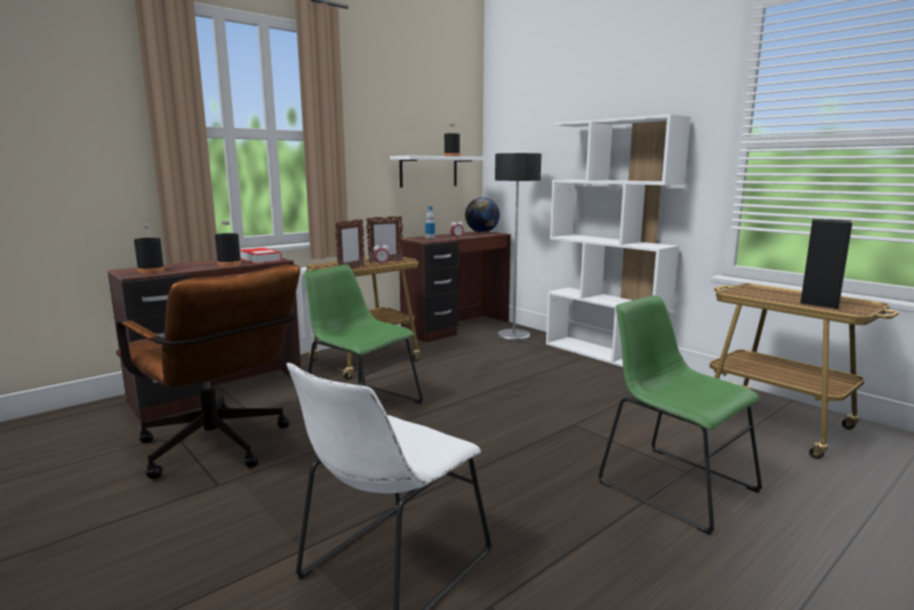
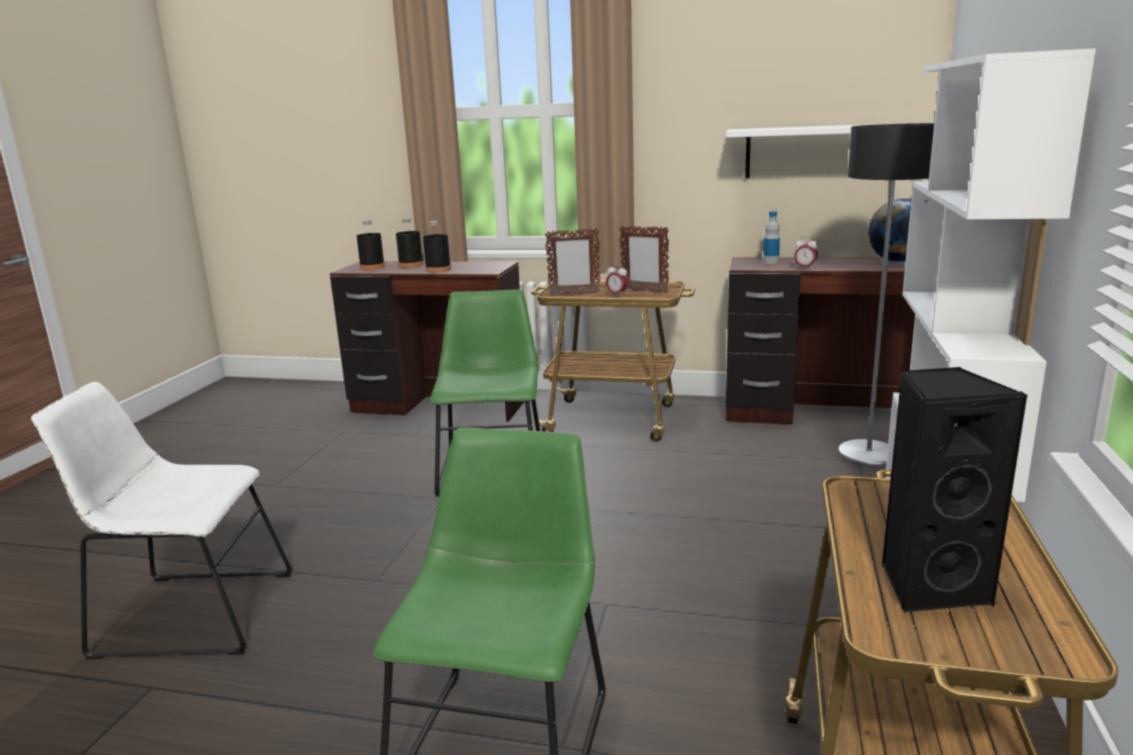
camera: 55 degrees right, 5 degrees up
(220, 449) = (333, 458): brown office chair -> none
(260, 260) = (478, 268): book -> none
(452, 156) = (836, 126): black bottle -> black bottle (411, 265)

